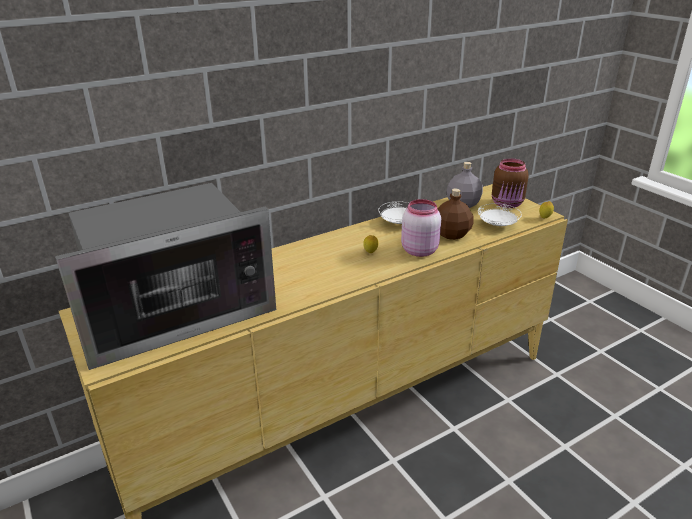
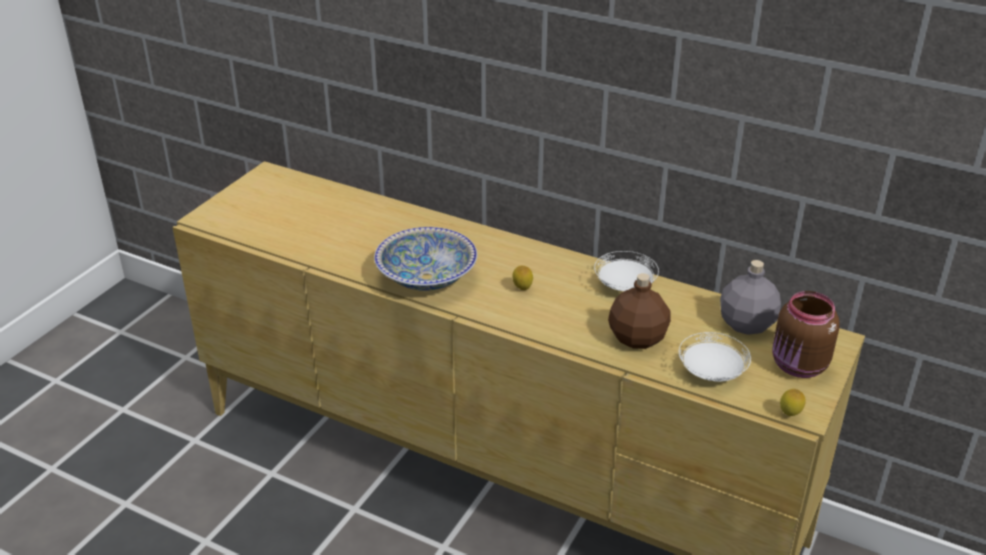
camera: 60 degrees right, 5 degrees up
(175, 313) = (302, 217): microwave -> none
(321, 282) = (426, 277): none -> bowl
(419, 250) = (565, 323): pink jar -> none

